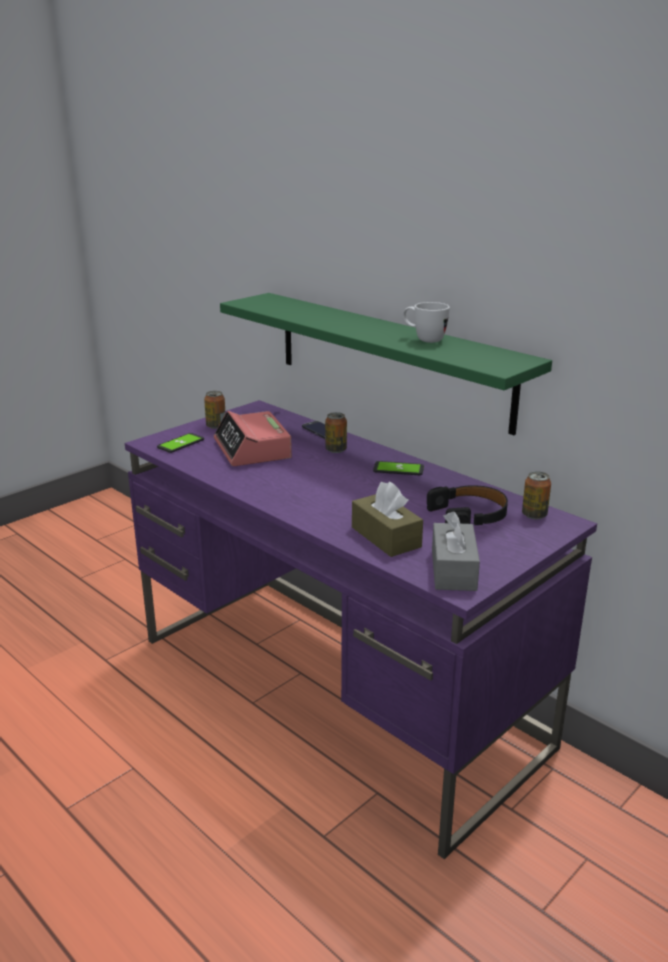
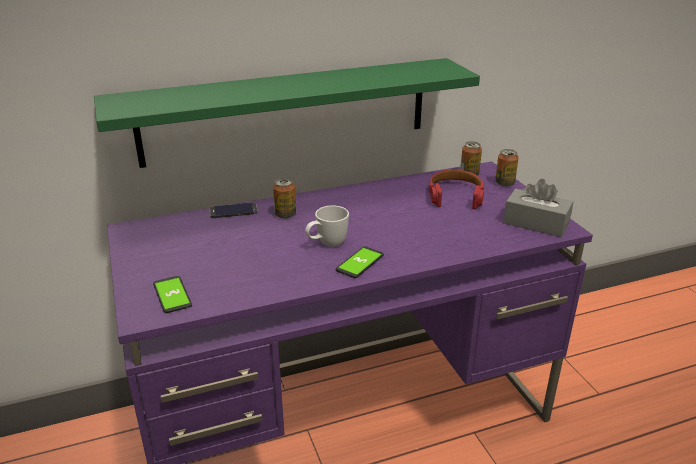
camera: 65 degrees left, 5 degrees up
(216, 426) = (148, 263): can -> can (504, 183)
(252, 449) = (238, 255): alarm clock -> none
(386, 537) = (471, 235): brown tissue box -> none
(398, 469) = (353, 199): phone -> phone (360, 263)
(424, 339) = (358, 75): white mug -> white mug (327, 244)
(469, 515) = (455, 195): black headphones -> red headphones

